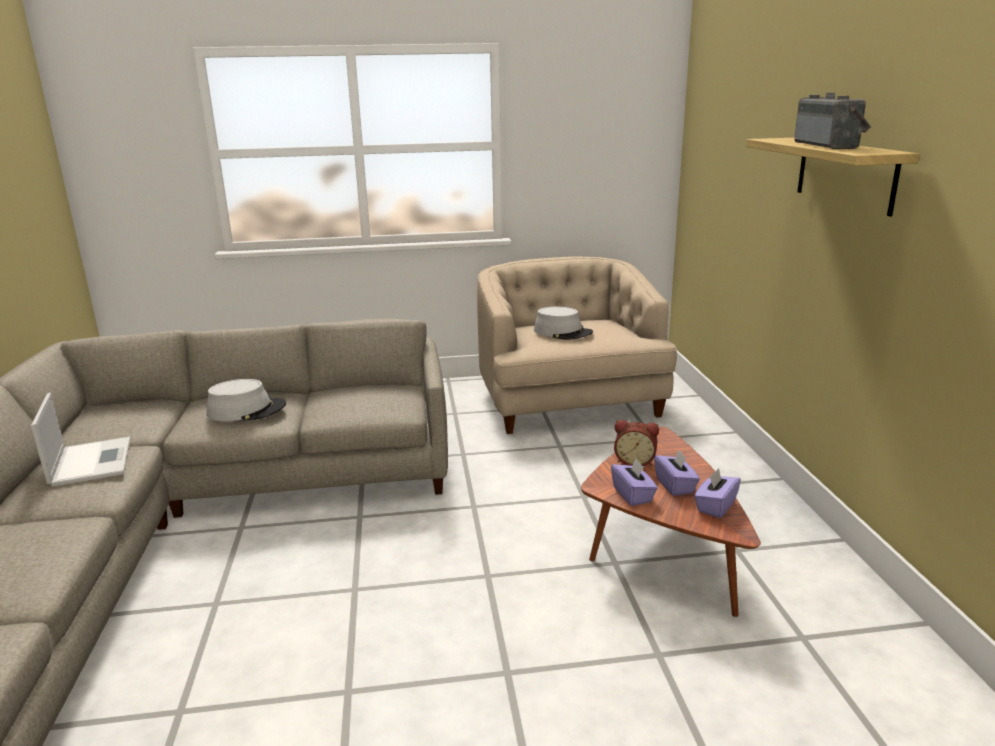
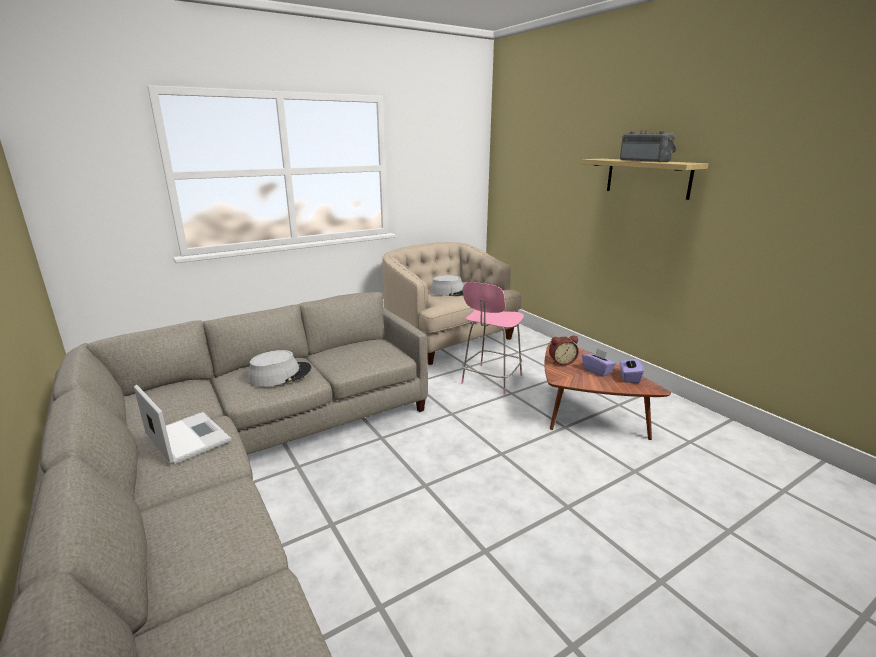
camera: 25 degrees left, 0 degrees up
(571, 471) = (491, 380): none -> pink stool
(633, 495) = (582, 380): purple tissue box -> none

